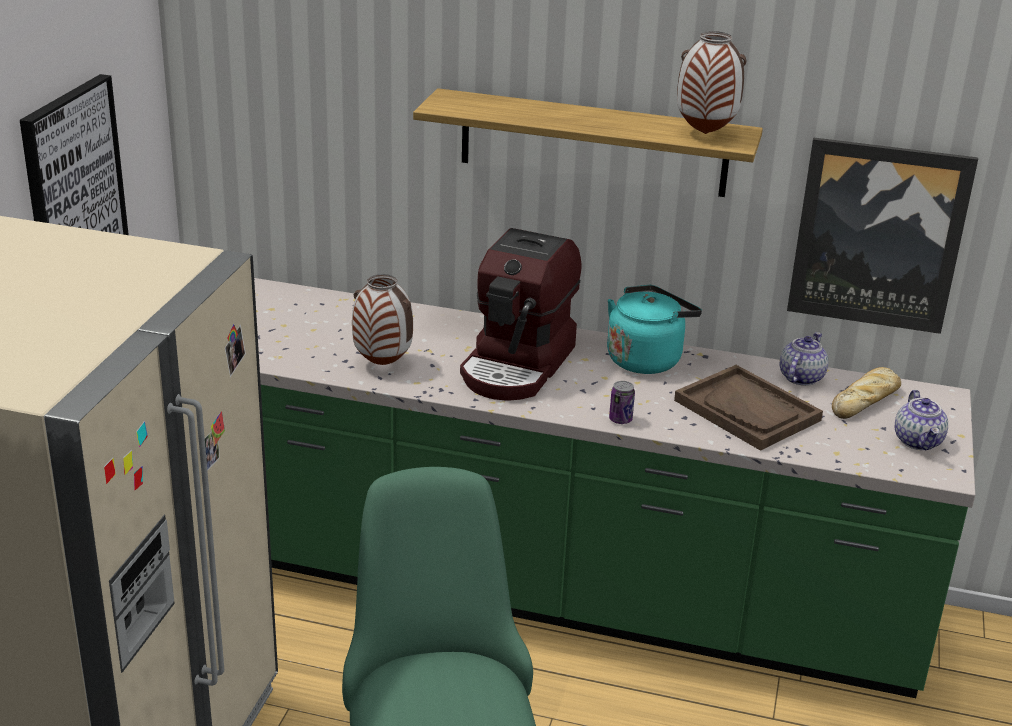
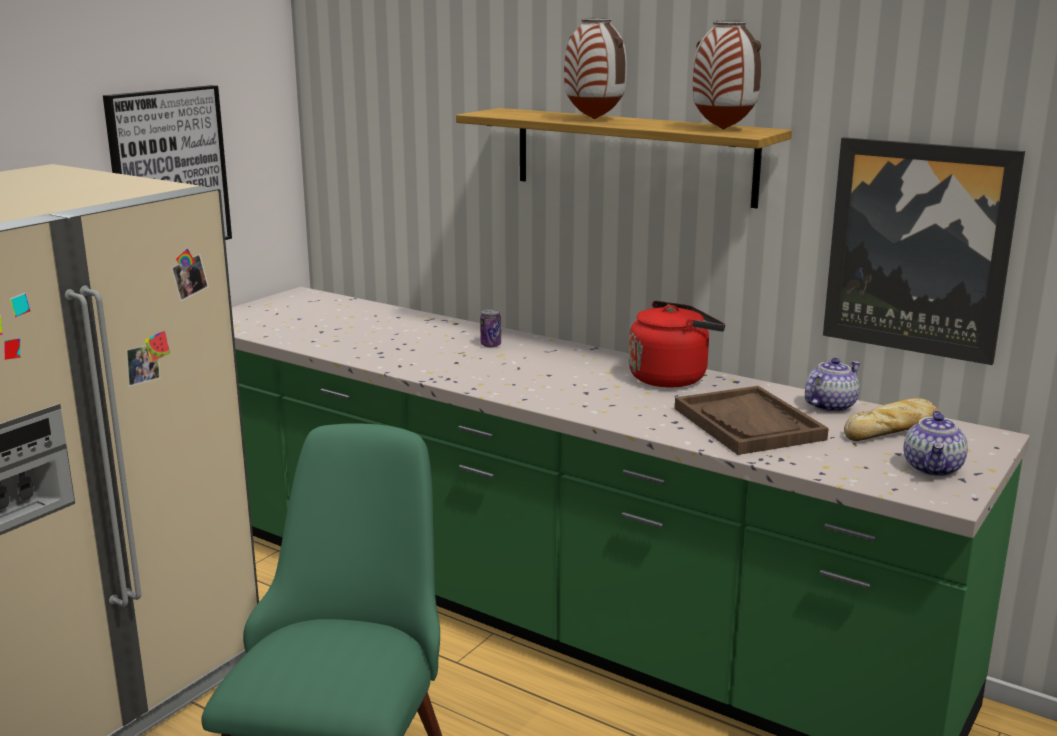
camera: 20 degrees right, 10 degrees down
(384, 364) = (412, 358): vase -> vase (595, 119)
(518, 365) = (538, 370): coffee machine -> none
(620, 419) = (605, 416): can -> can (490, 345)
(646, 359) = (672, 377): turquoise kettle -> red kettle

